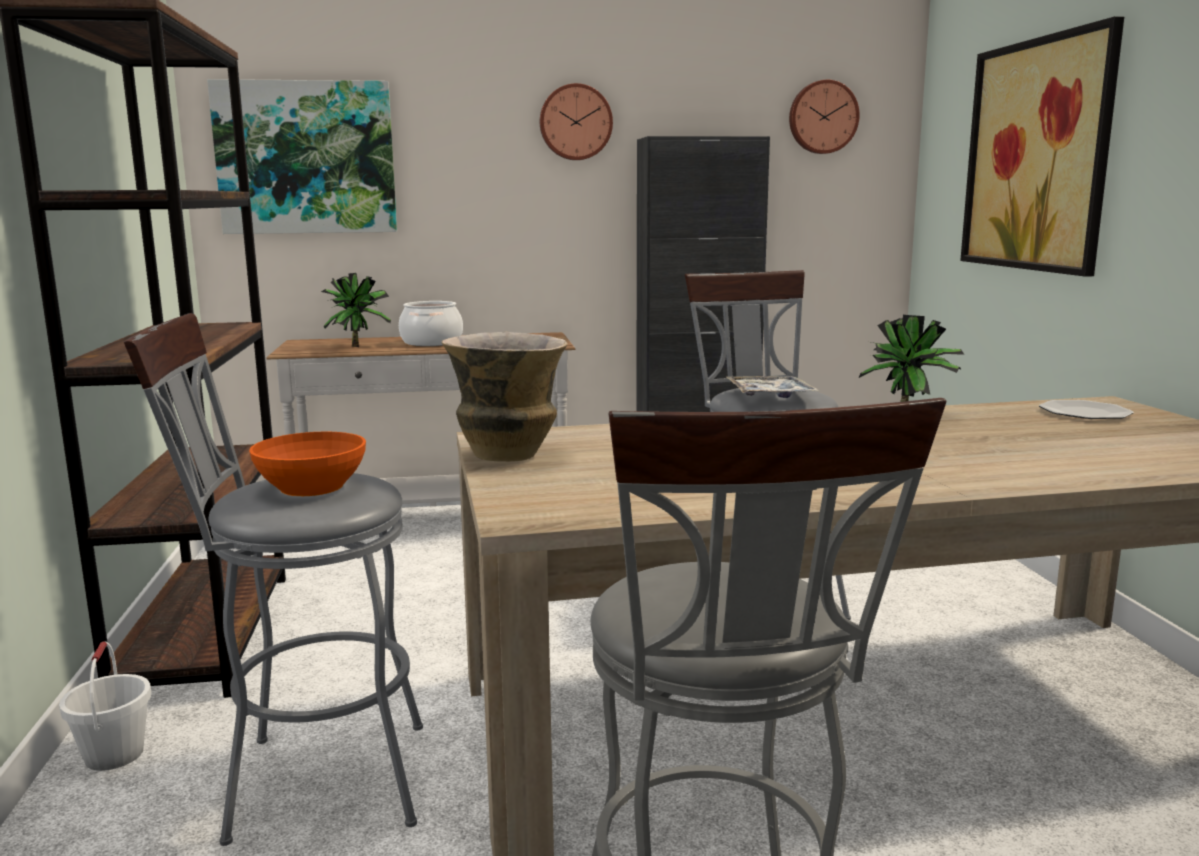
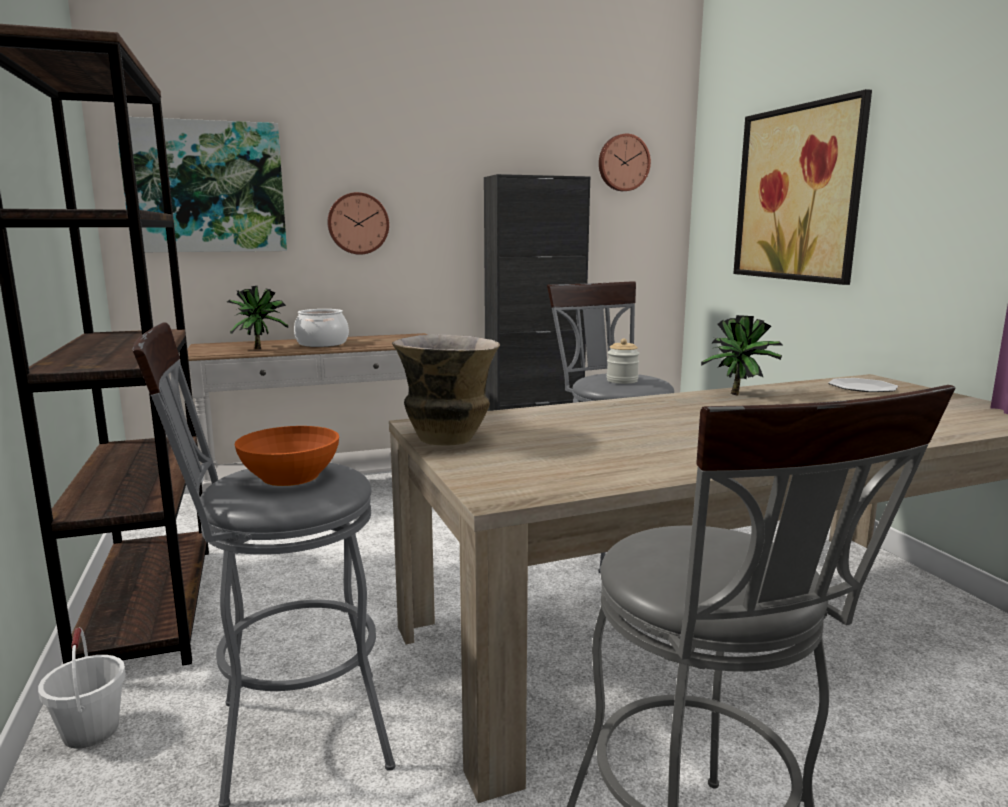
camera: 10 degrees left, 0 degrees up
(575, 122) = (434, 162): wall clock -> wall clock (358, 223)
(770, 395) = (622, 380): tray -> jar

